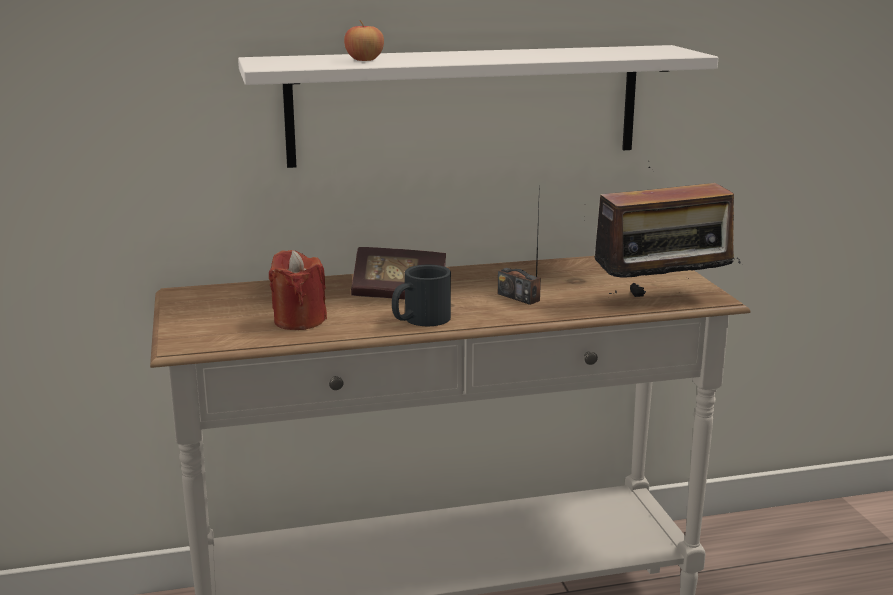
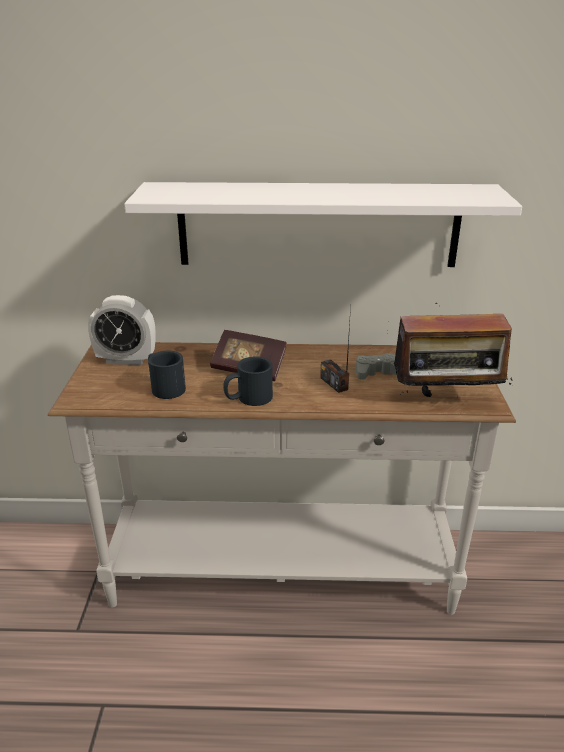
camera: 15 degrees right, 10 degrees up
(224, 301) = (126, 360): none -> alarm clock
(299, 321) = (164, 387): red candle -> black mug
(364, 60) = (226, 193): apple -> none
(564, 283) = (377, 372): none -> grey game controller

